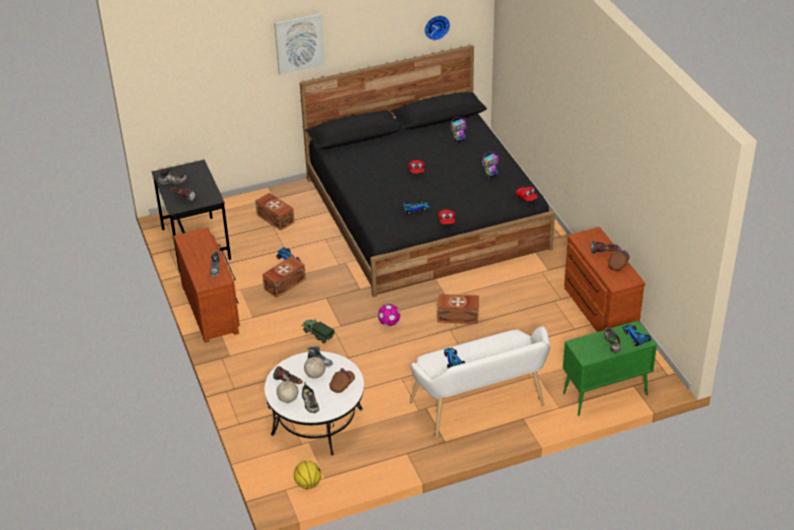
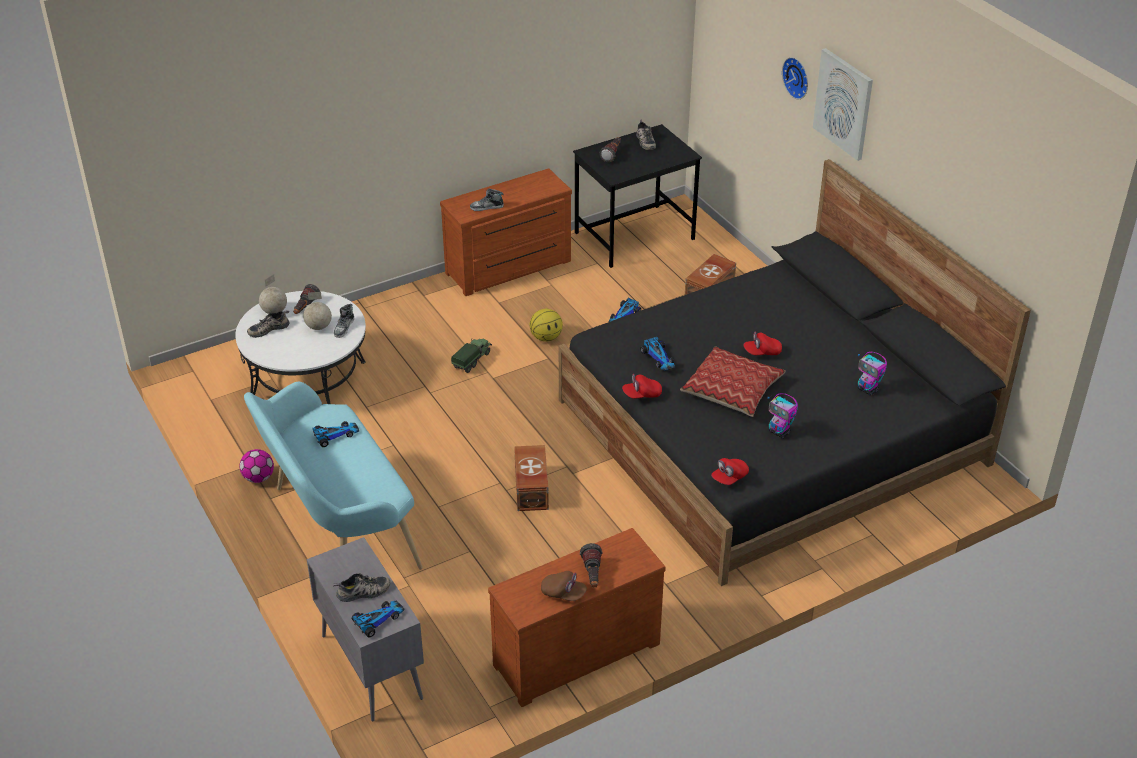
camera: 80 degrees right, 0 degrees up
(284, 284) = (570, 318): brown storage box -> none
(308, 483) = (201, 387): basketball -> basketball (546, 337)
(342, 385) = (300, 351): brown cap -> none
(389, 323) = (505, 422): football -> football (258, 478)
(436, 26) = (996, 233): wall clock -> wall clock (797, 77)
(448, 187) = (732, 390): none -> pillow
(481, 407) = (338, 528): white bench -> turquoise bench
(604, 394) = (371, 666): green cabinet -> grey cabinet

